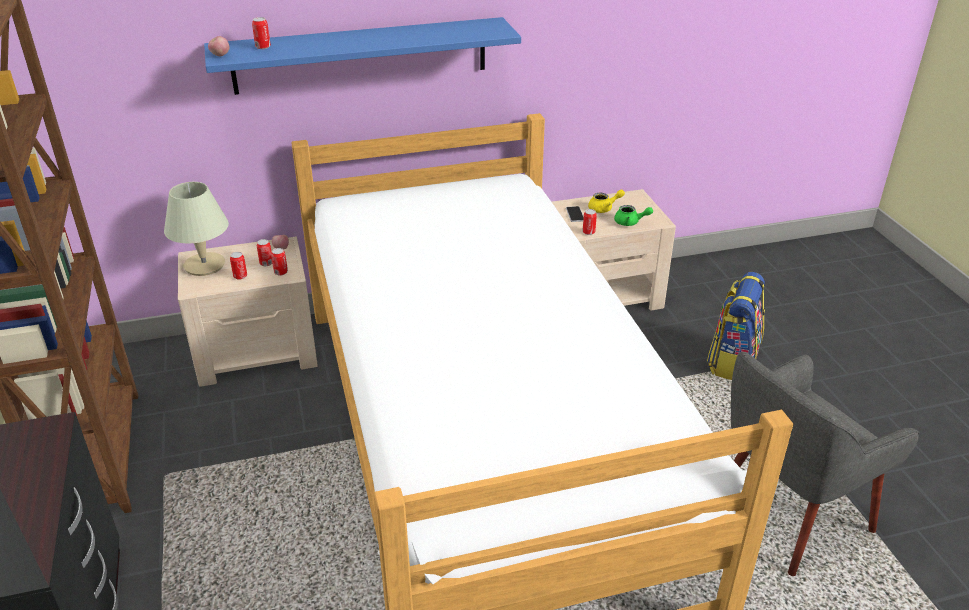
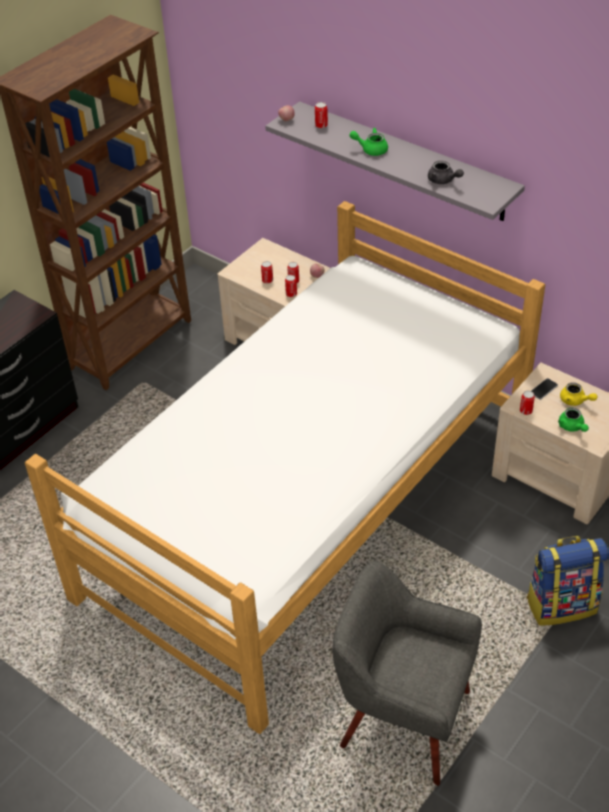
camera: 55 degrees right, 10 degrees up
(204, 265) = (261, 258): beige table lamp -> none
(342, 43) = (371, 149): none -> green teapot
(361, 55) = (405, 161): blue shelf -> grey shelf
(442, 35) = (443, 181): none -> grey teapot

